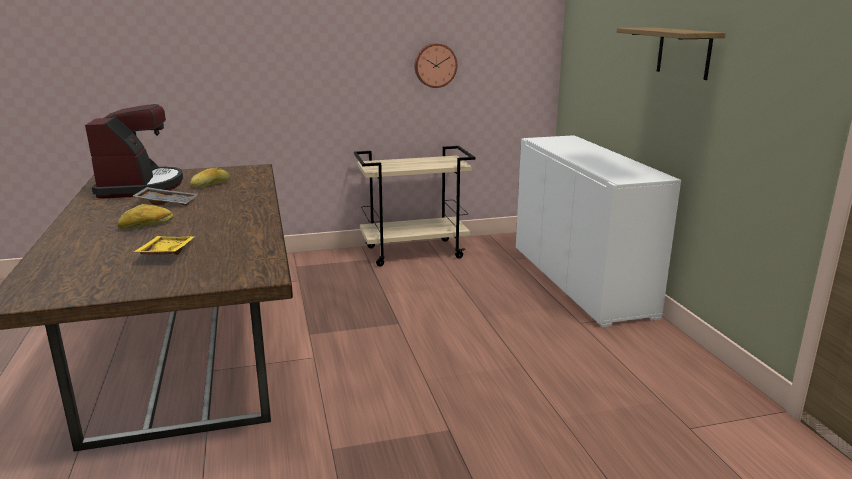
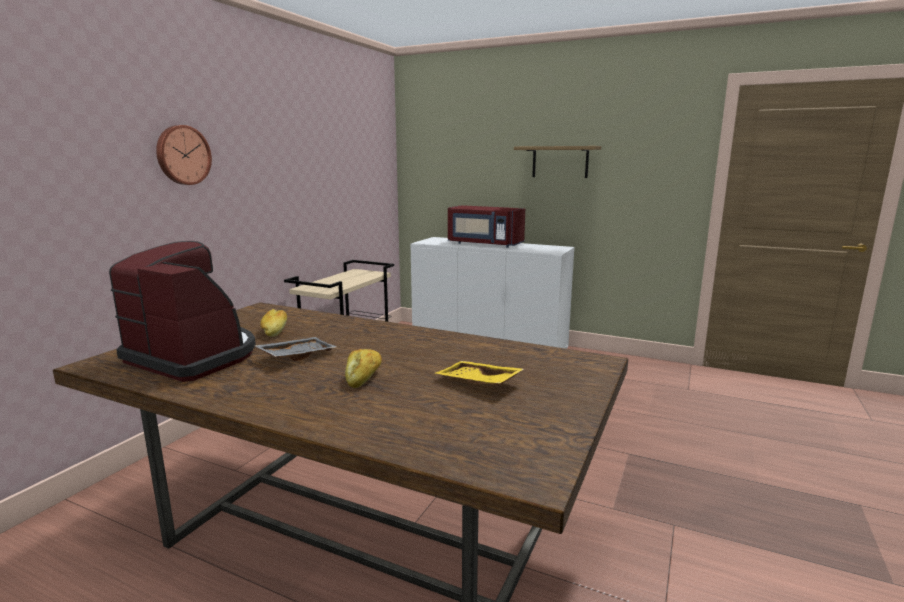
camera: 50 degrees left, 5 degrees down
(435, 65) = (331, 186): wall clock -> wall clock (182, 155)
(586, 154) = (484, 244): none -> red microwave

